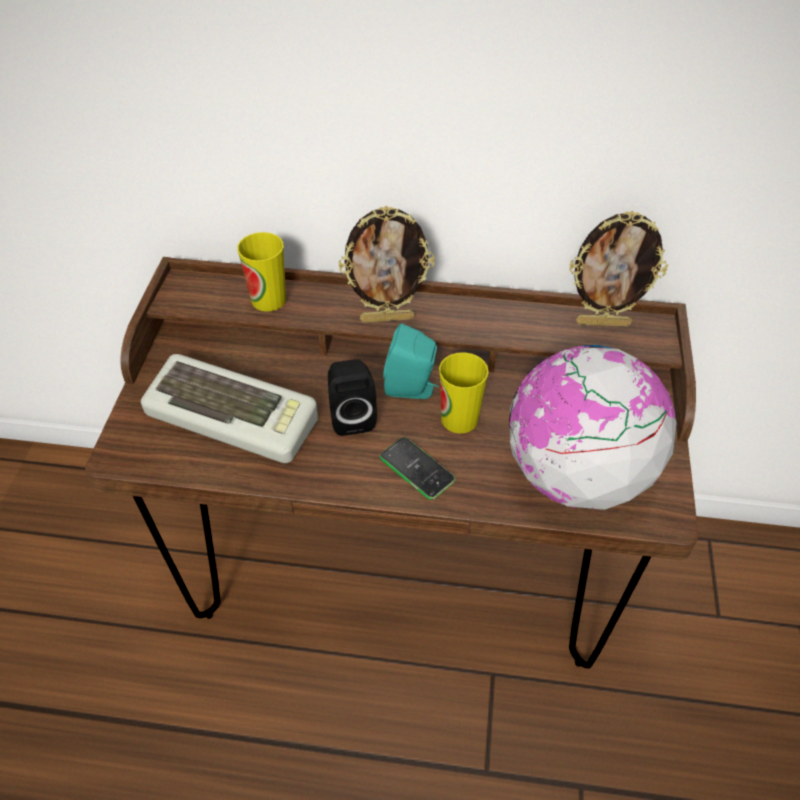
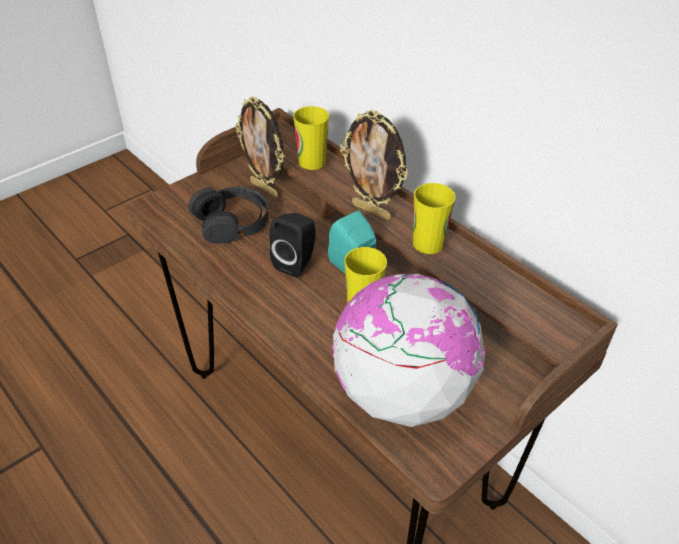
camera: 40 degrees right, 5 degrees down
(235, 415) = (232, 222): keyboard -> black headphones
(417, 468) = (299, 318): phone -> none
(472, 321) = (428, 243): none -> cup
(603, 323) = (530, 300): picture frame -> picture frame (265, 189)

